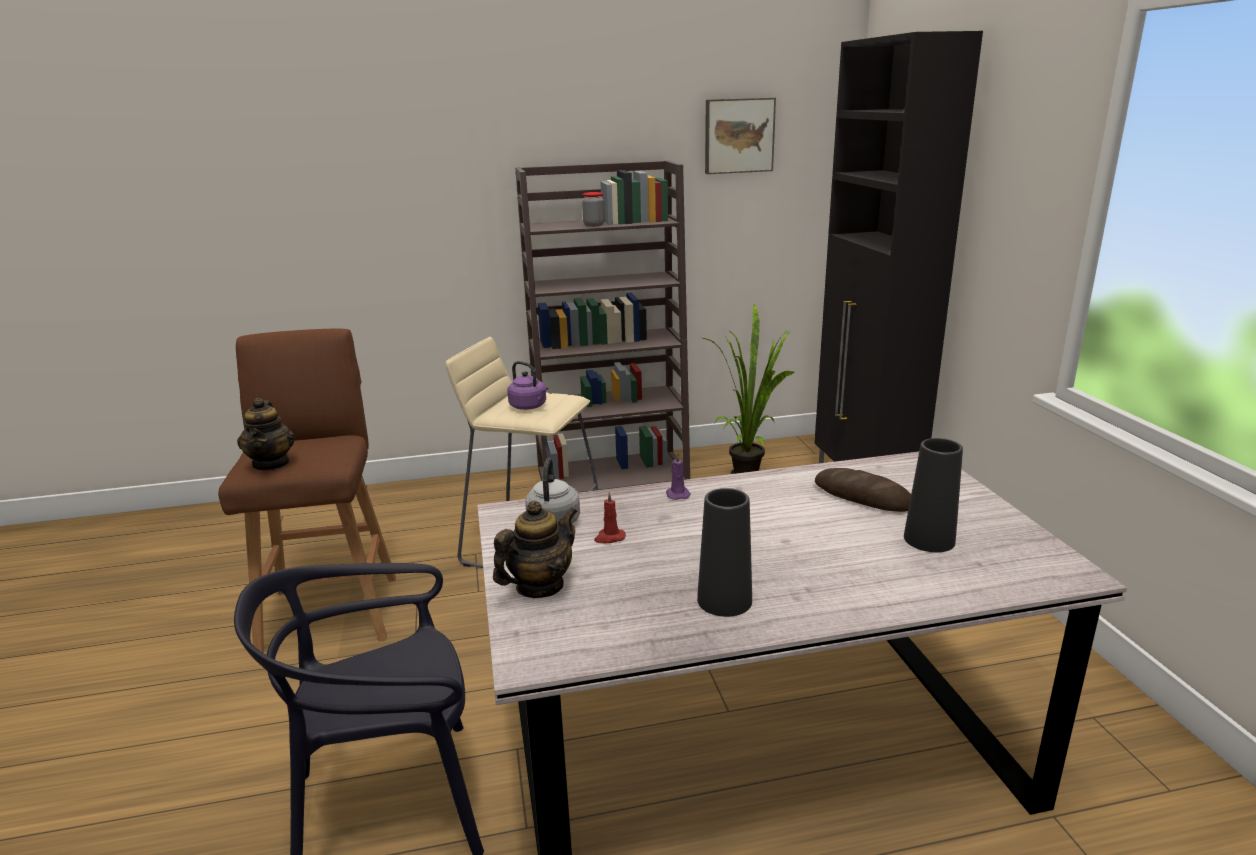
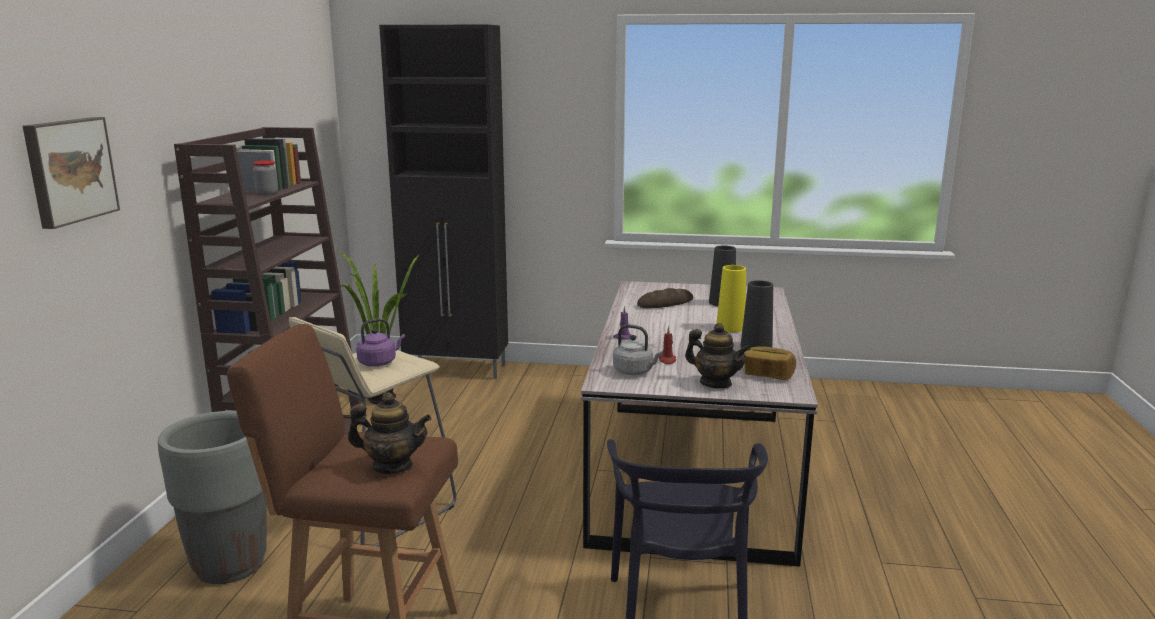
camera: 70 degrees left, 5 degrees down
(426, 515) = (230, 565): none -> grey planter
(539, 586) = (715, 383): teapot -> teapot turned 150 degrees clockwise
(599, 627) = (768, 375): none -> bread
(738, 135) = (287, 101): picture -> picture (69, 170)
(803, 565) = (730, 327): none -> yellow vase

